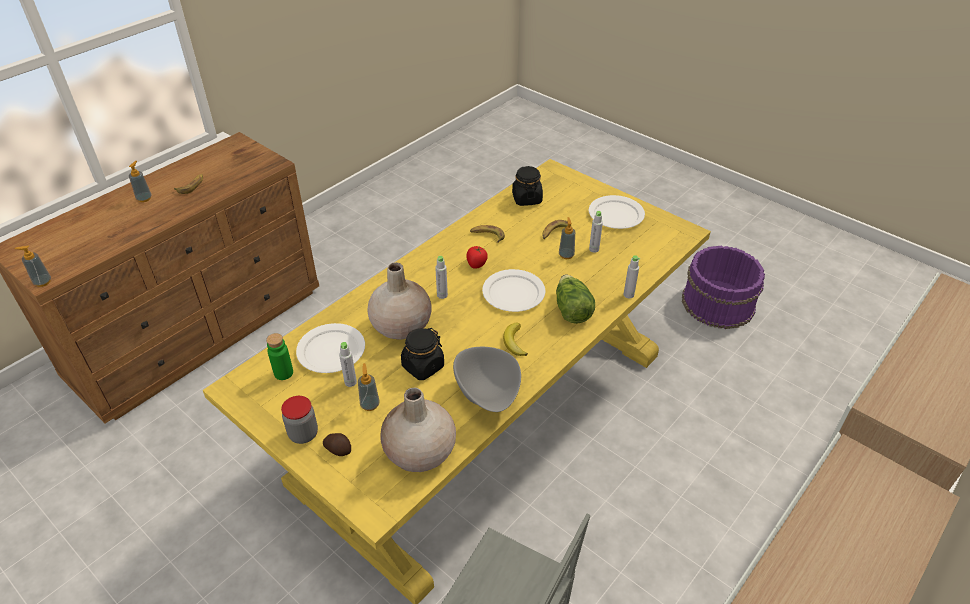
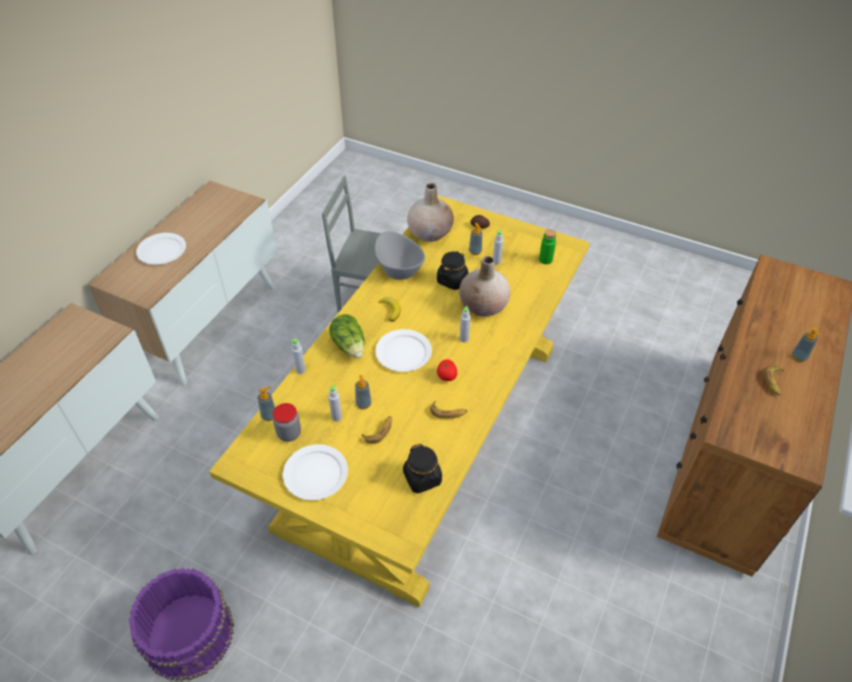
camera: 165 degrees right, 5 degrees up
(42, 282) = (770, 264): soap dispenser -> soap dispenser (269, 415)
(303, 434) = (506, 230): jar -> jar (289, 433)
(331, 351) = (523, 279): white plate -> white plate (161, 250)

